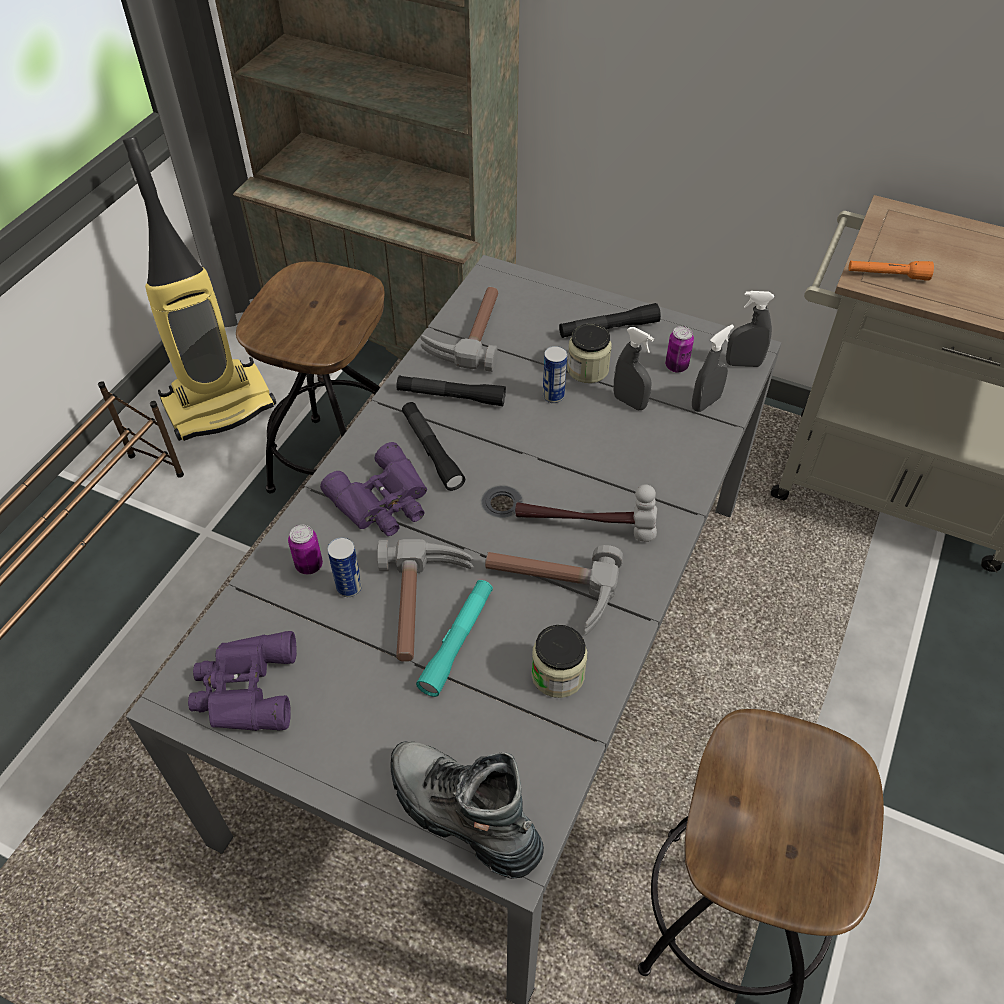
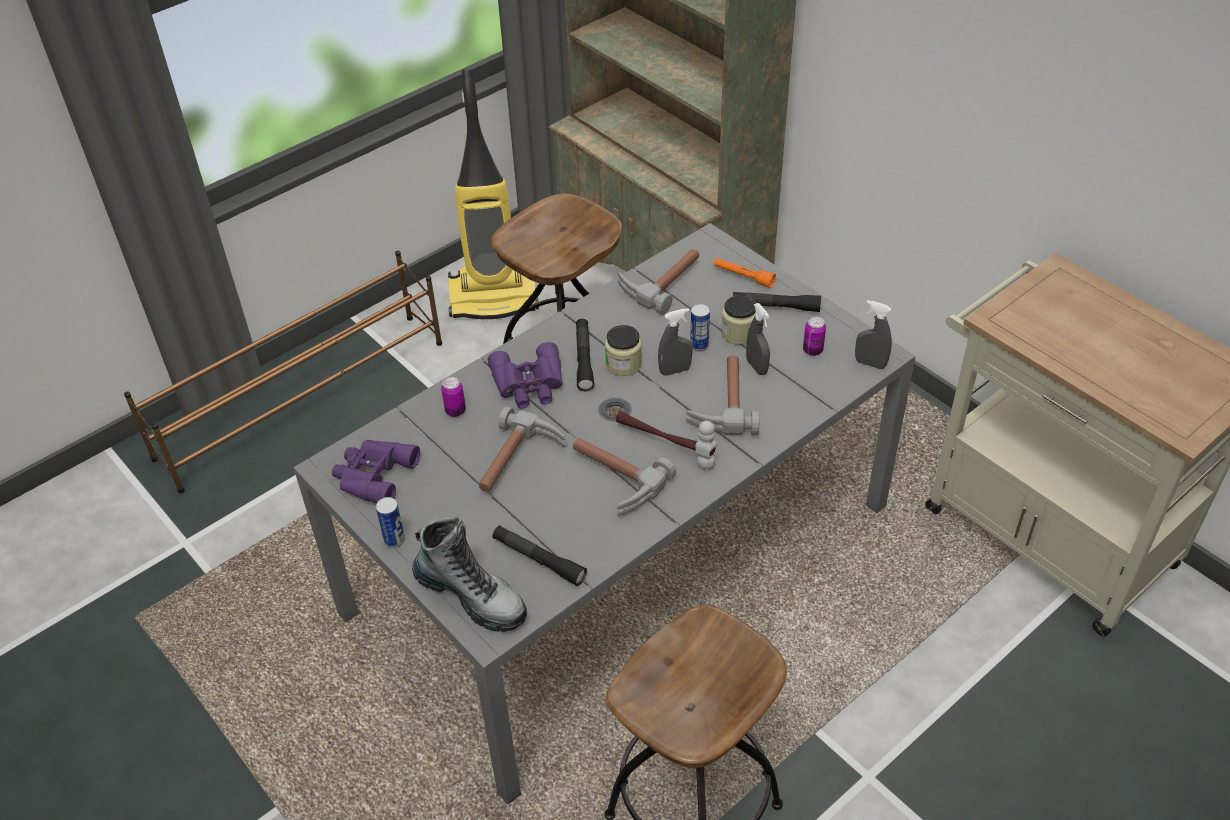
camera: 25 degrees right, 5 degrees down
(349, 587) = (474, 434): can -> can (394, 540)
(451, 396) = (620, 324): black flashlight -> black flashlight (539, 560)
(457, 641) = (528, 491): turquoise flashlight -> none
(463, 814) = (471, 596): boot -> boot turned 150 degrees clockwise
(558, 675) = (585, 535): jar -> jar (623, 364)
(615, 454) = (721, 401): none -> hammer
(705, 403) = (818, 384): grey spray bottle -> grey spray bottle (675, 370)
(887, 276) = (1015, 321): orange flashlight -> orange flashlight (743, 277)

